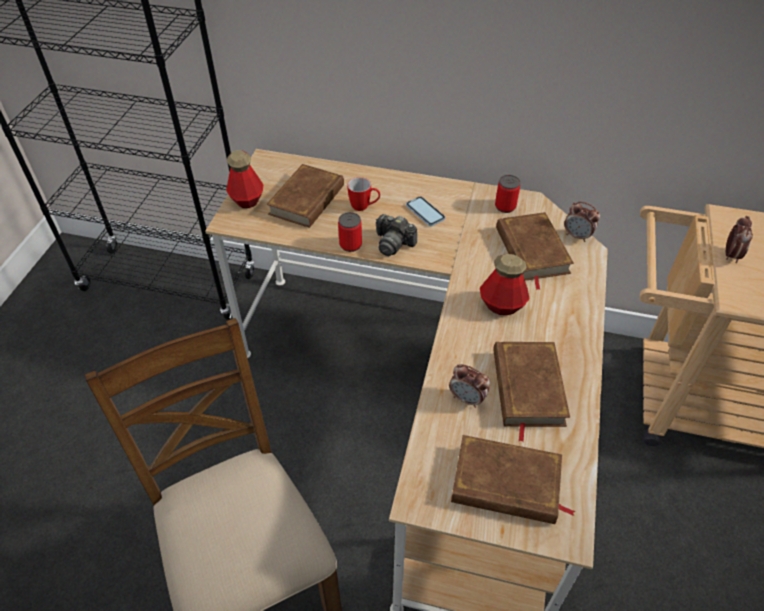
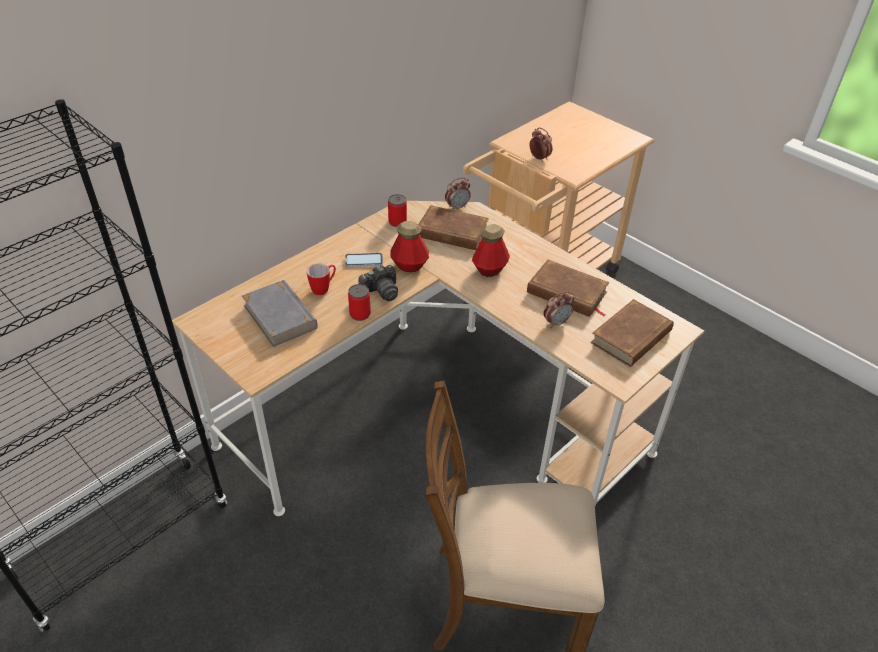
camera: 60 degrees left, 5 degrees down
(247, 200) = (239, 352): bottle -> bottle (409, 265)
(307, 200) = (280, 316): brown book -> grey book

